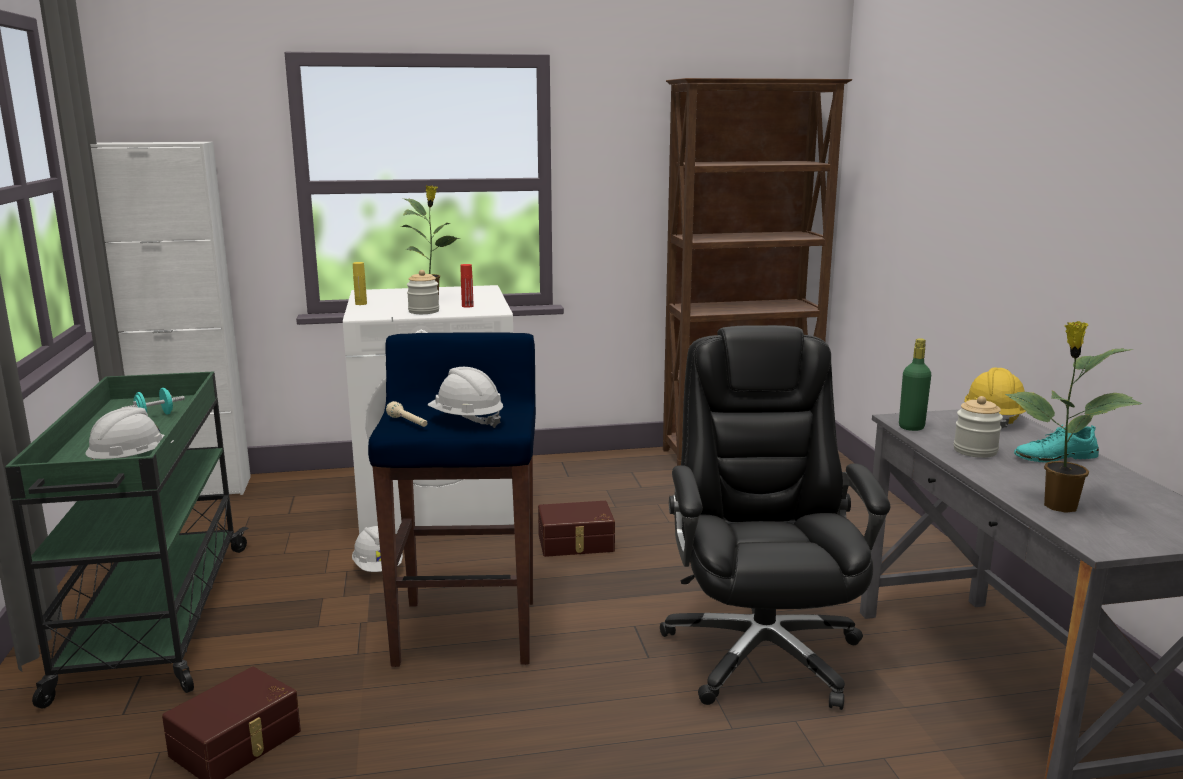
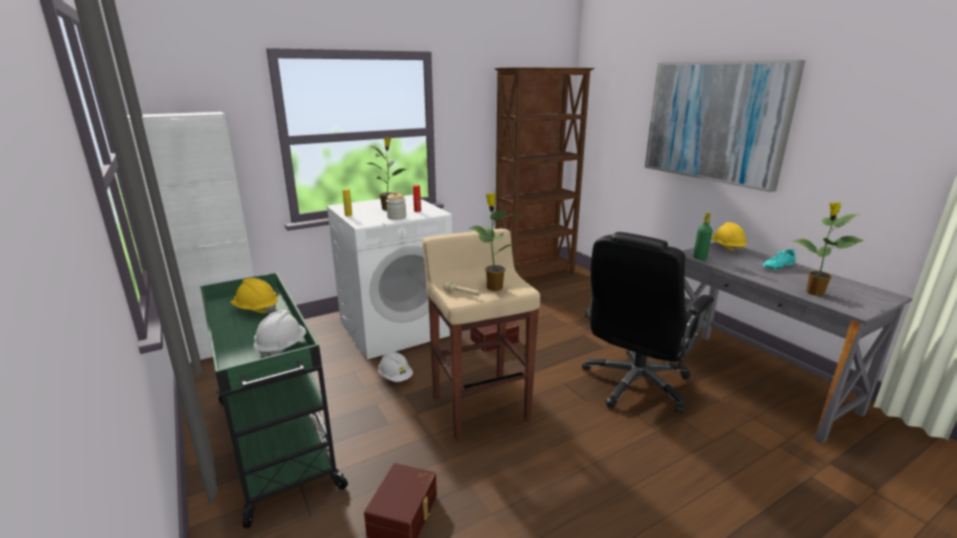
camera: 20 degrees left, 5 degrees up
(155, 416) = (256, 309): turquoise dumbbell -> yellow hard hat
(466, 421) = (493, 287): white hard hat -> potted plant
(467, 630) = (479, 406): blue stool -> beige stool
(761, 651) = (635, 384): black office chair -> black office chair turned 120 degrees counterclockwise
(975, 451) = (743, 267): jar -> none
(1020, 175) = (715, 122): none -> picture

